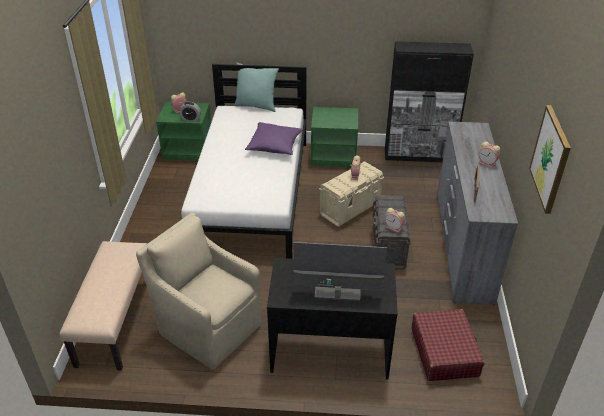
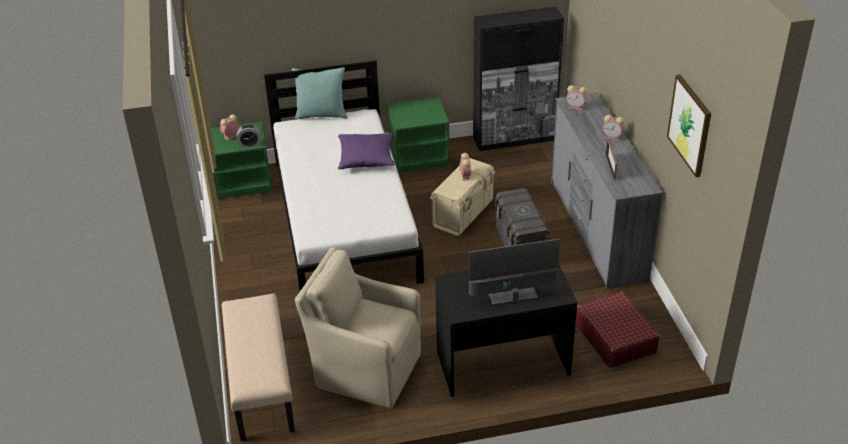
camera: 15 degrees left, 0 degrees up
(394, 228) = (530, 223): alarm clock -> alarm clock (576, 107)

